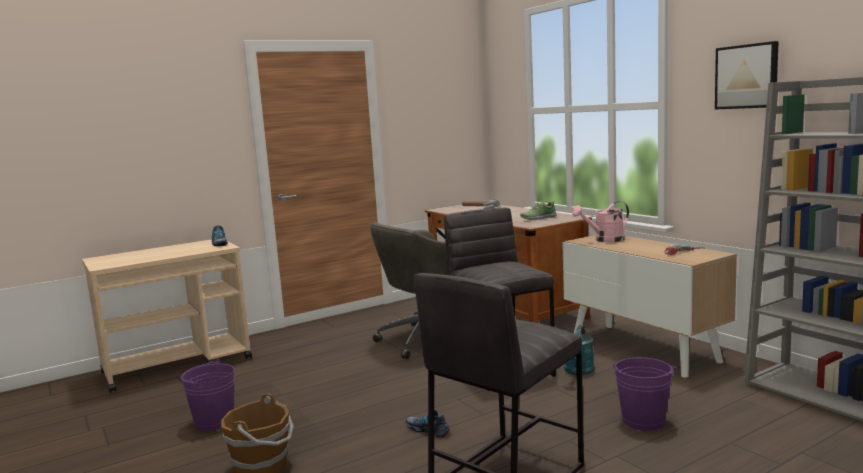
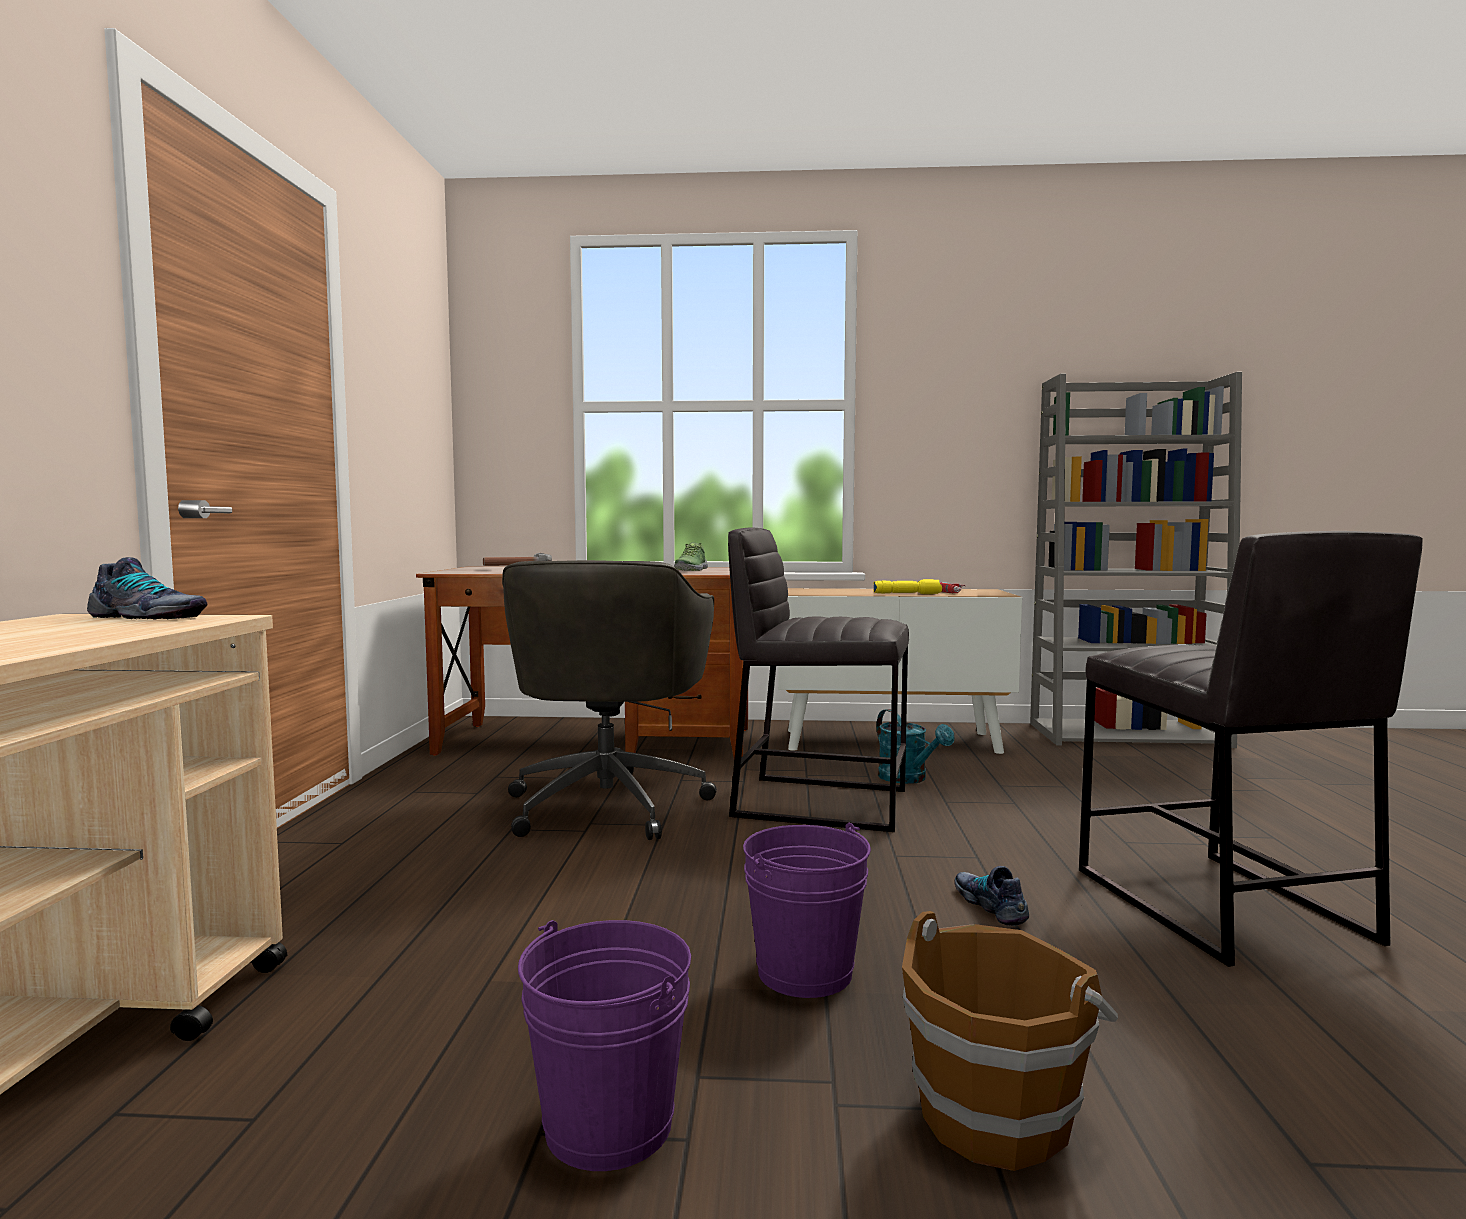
camera: 55 degrees left, 5 degrees down
(427, 430) = (991, 905): shoe -> shoe turned 90 degrees clockwise
(604, 240) = (821, 591): pink watering can -> none
(634, 251) = (907, 594): none -> yellow flashlight
(643, 420) = (1103, 798): purple bucket -> purple bucket (804, 972)
(747, 76) = (976, 374): picture -> none

